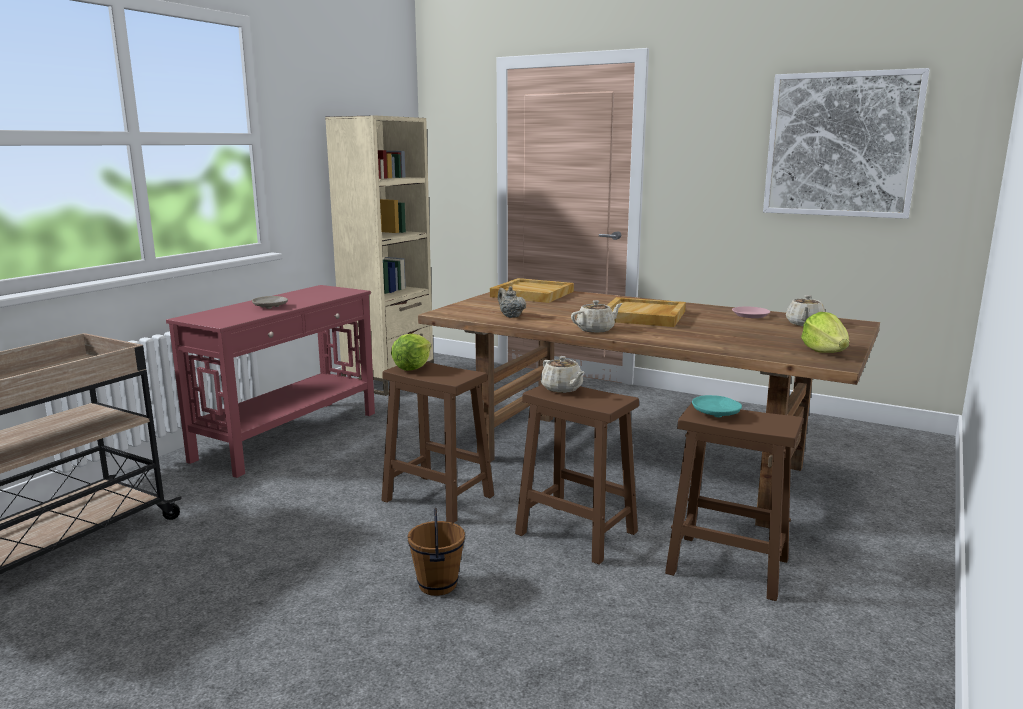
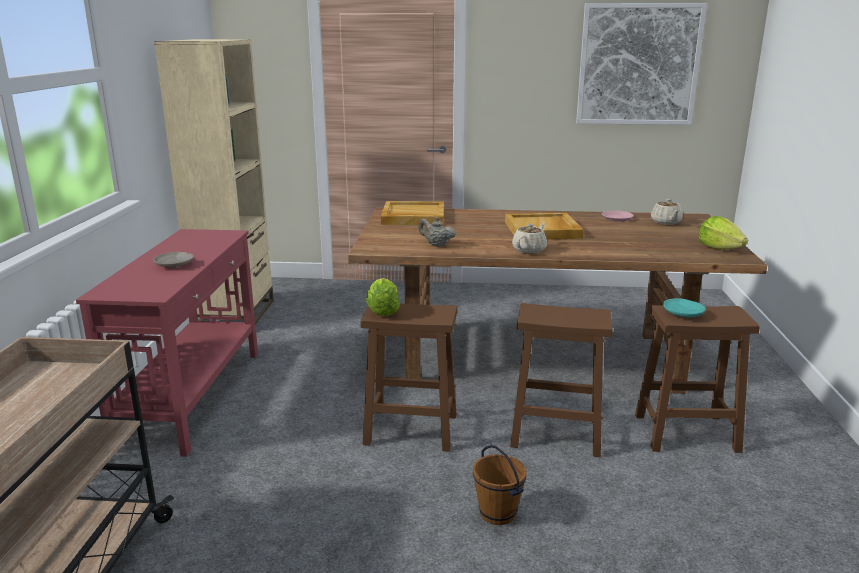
camera: 25 degrees left, 5 degrees up
(562, 389) = (542, 311): beige teapot -> none

